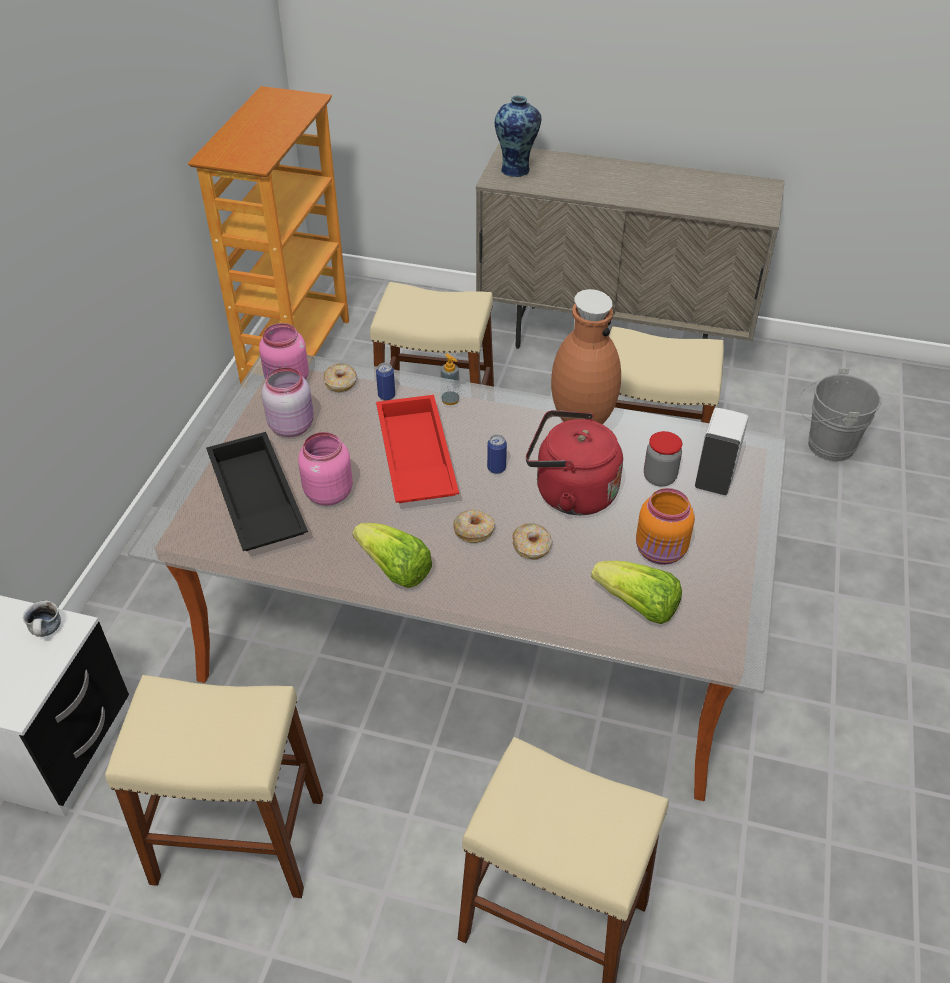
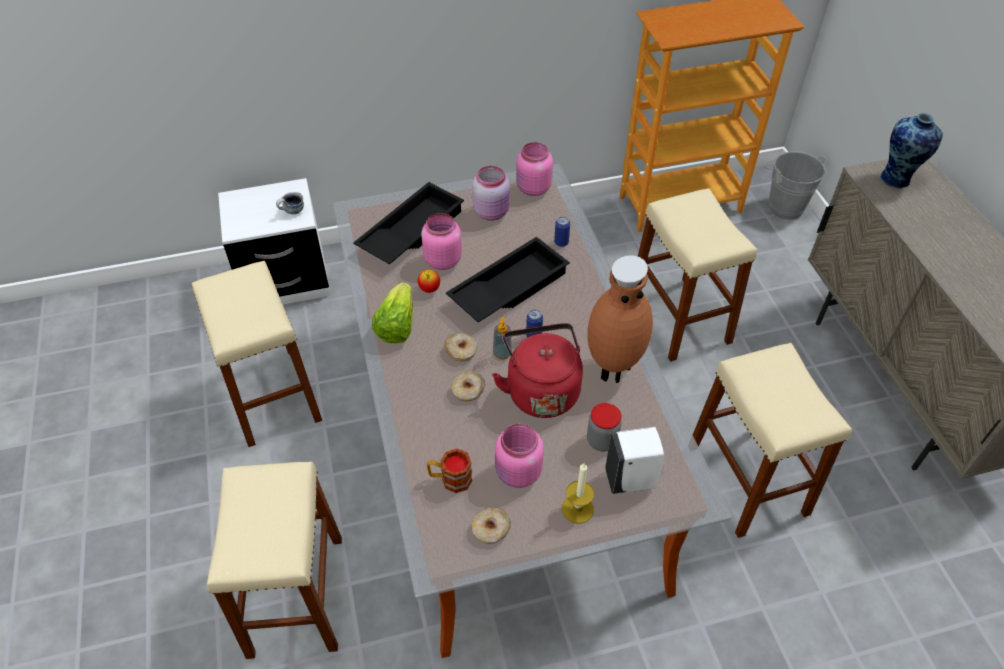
camera: 60 degrees right, 5 degrees up
(341, 383) = (554, 214): donut -> donut (491, 529)
(362, 521) = (429, 289): none -> apple
(414, 459) = (508, 287): red tray -> black tray
(450, 399) = (586, 277): soap dispenser -> soap dispenser (502, 353)
(637, 606) = (450, 479): lettuce -> mug
(661, 552) = (517, 473): orange jar -> pink jar
(726, 527) = (577, 508): none -> candle
(825, 446) = (921, 616): grey bucket -> grey bucket (783, 205)

